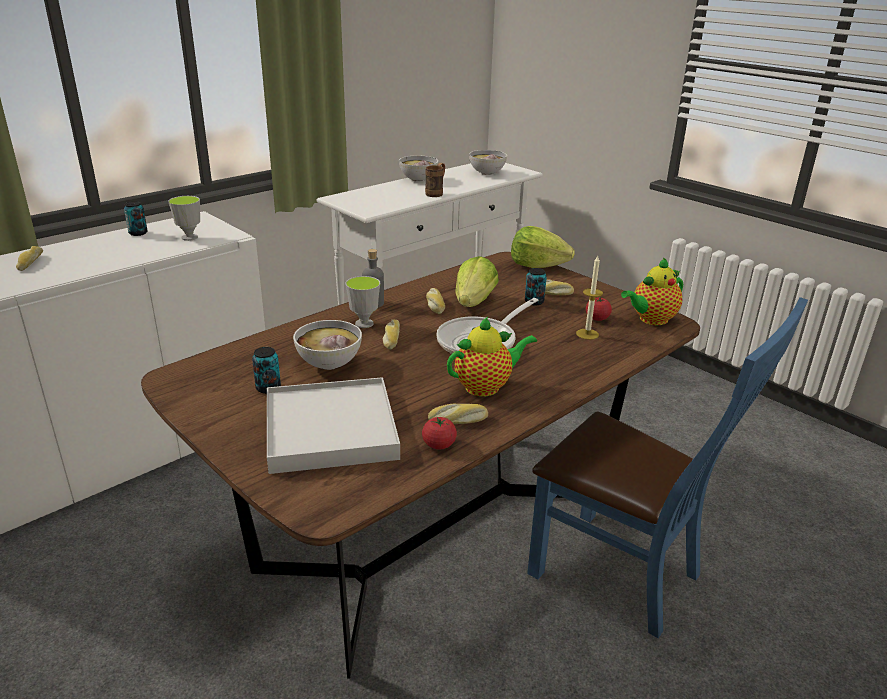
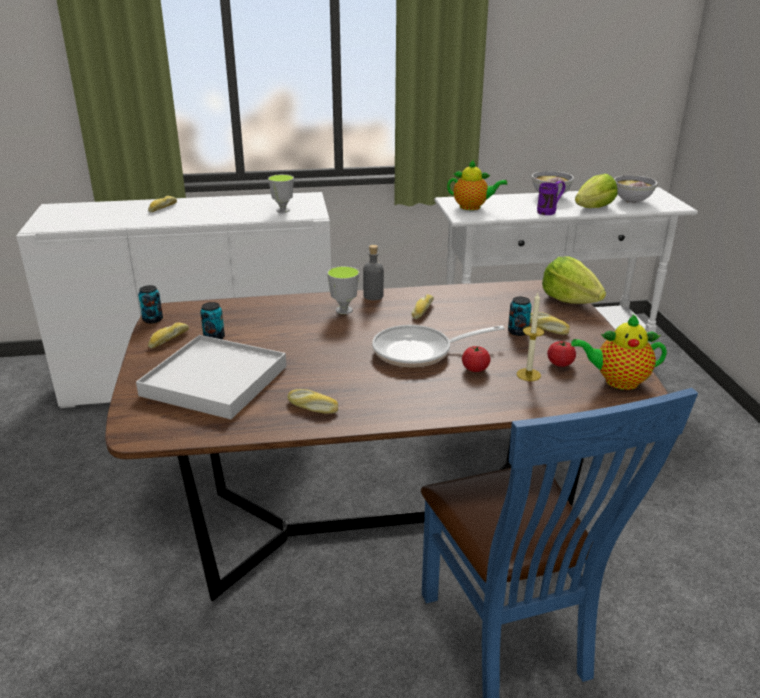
camera: 35 degrees right, 0 degrees up
(138, 233) = (253, 200): can -> can (153, 319)
(328, 364) = (276, 333): bowl -> none
(391, 338) = (349, 328): bread -> bread (168, 339)
(436, 193) = (550, 211): brown mug -> purple mug
(439, 445) = (272, 419): tomato -> tomato (475, 369)
(473, 303) = (459, 318): lettuce -> lettuce (594, 208)
(486, 387) = (371, 389): teapot -> teapot (472, 207)

